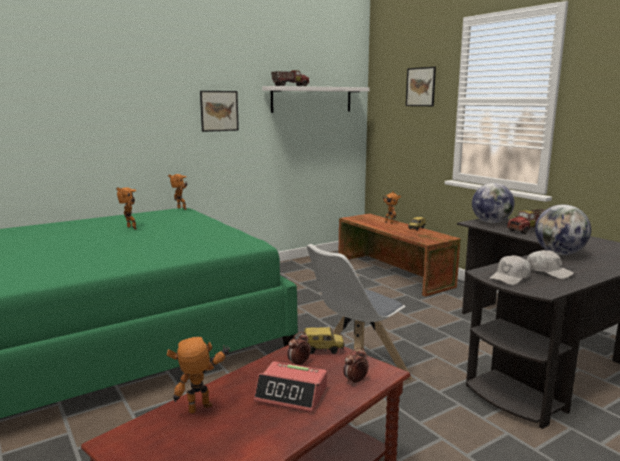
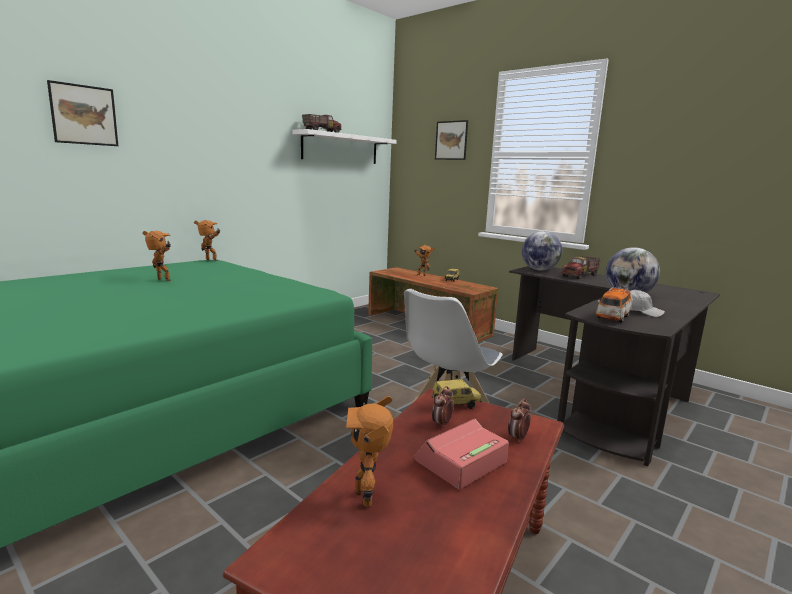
camera: 15 degrees left, 0 degrees up
(202, 411) = (367, 497): toy robot -> toy robot turned 60 degrees counterclockwise
(219, 111) = (247, 152): picture -> picture (84, 115)
(292, 395) = (460, 462): alarm clock -> alarm clock turned 135 degrees clockwise
(510, 278) = (612, 318): white cap -> toy car

